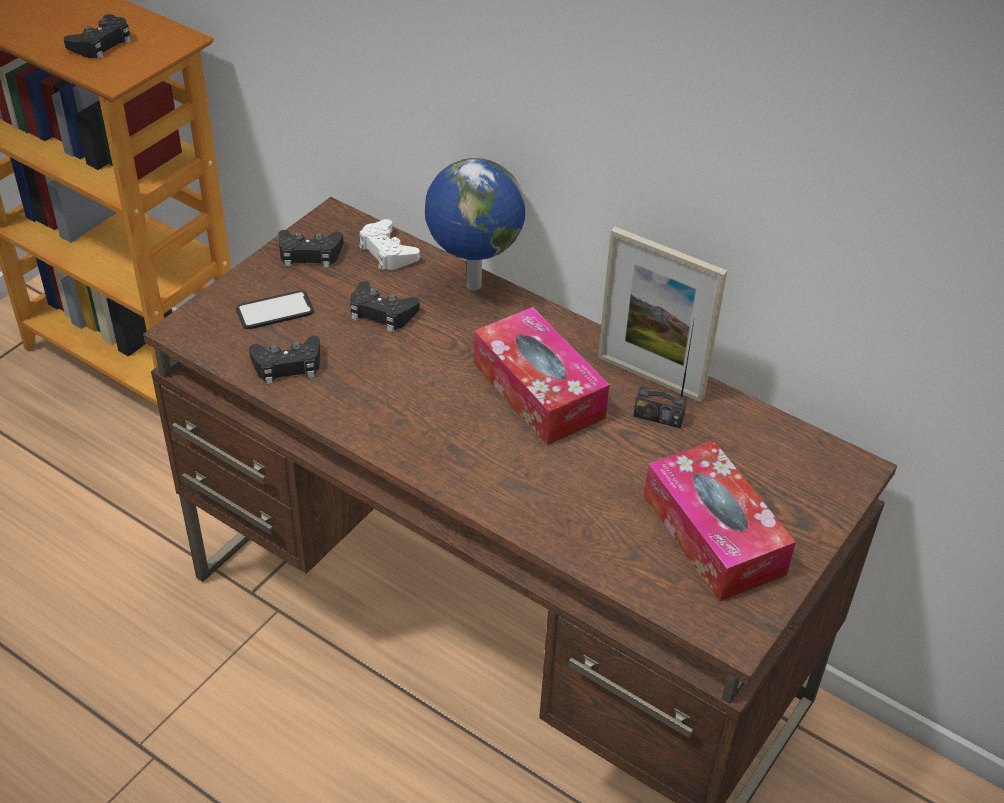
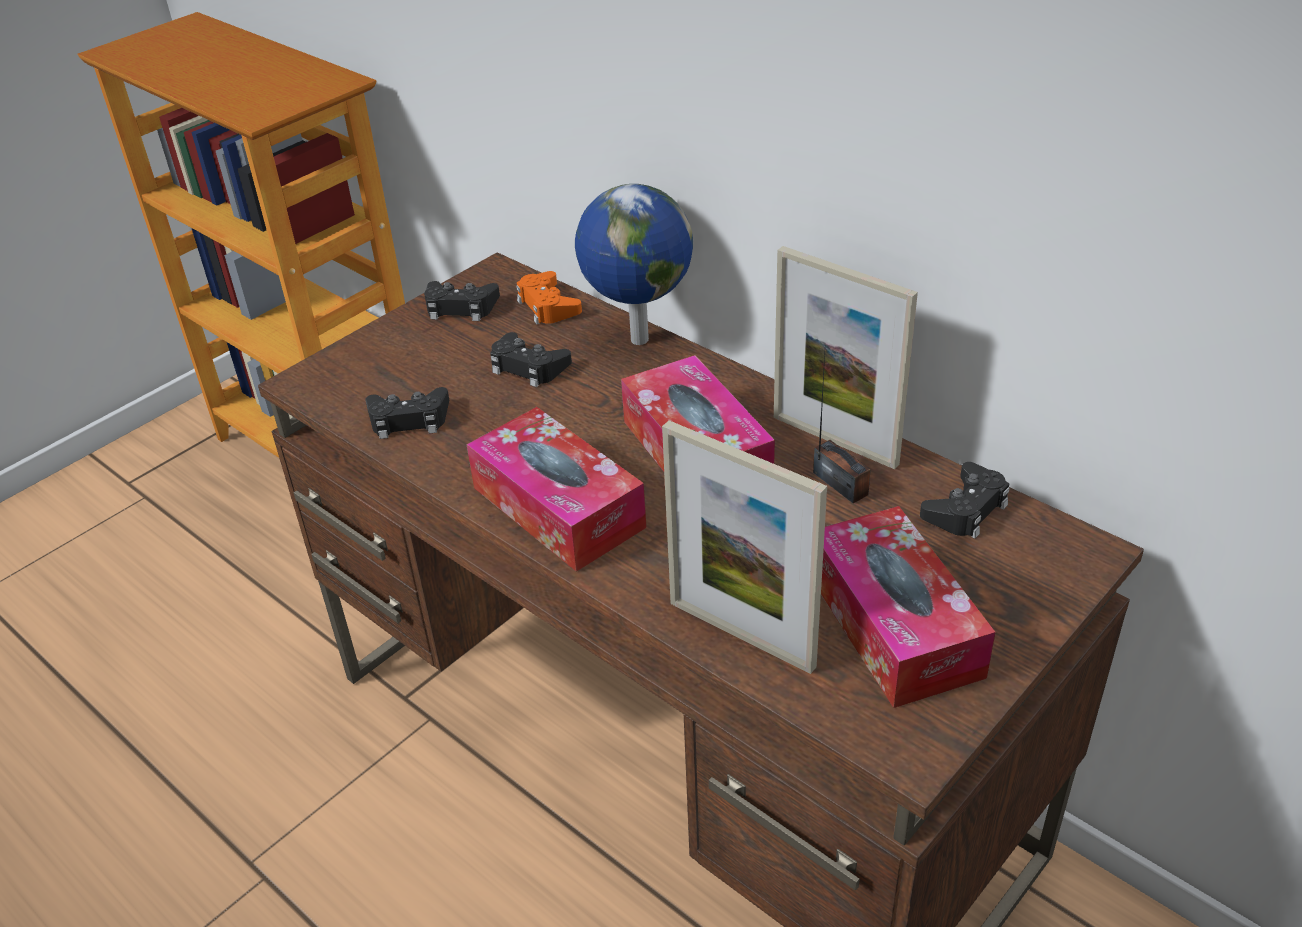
camera: 10 degrees right, 5 degrees down
(101, 44) = (256, 86): black game controller -> black game controller (966, 509)
(275, 311) = (408, 363): phone -> none
(387, 252) = (548, 306): white game controller -> orange game controller
(432, 443) = (558, 507): none -> tissue box
(597, 547) = (741, 634): none -> picture frame
(658, 416) = (840, 484): radio -> radio turned 150 degrees counterclockwise

